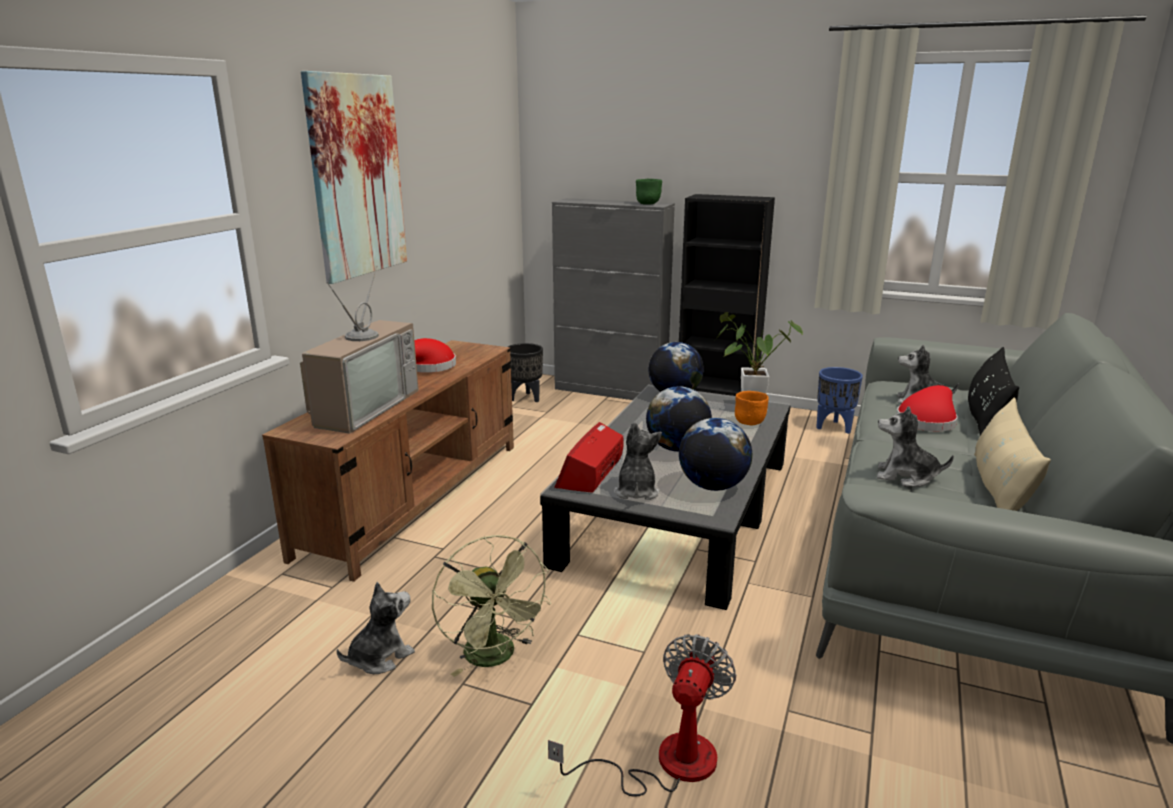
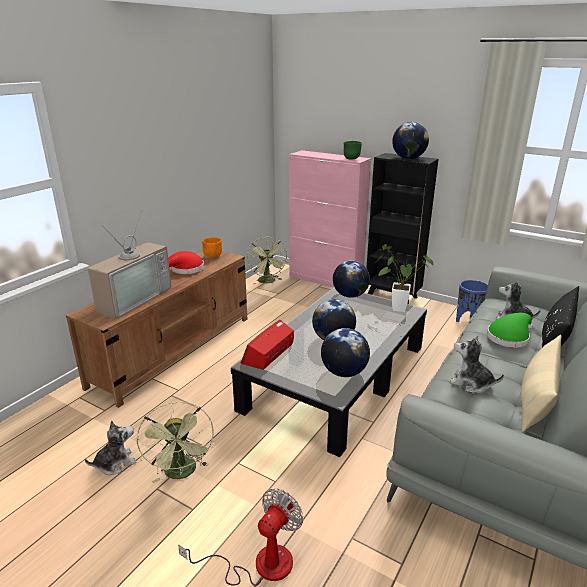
camera: 10 degrees right, 5 degrees up
(356, 176) = (141, 146): picture -> none
(525, 398) = (268, 281): black planter -> green fan
(611, 391) = (325, 280): grey cabinet -> pink cabinet
(636, 491) = (291, 371): plush toy -> none
(734, 197) = (408, 158): none -> globe
(750, 423) = (391, 323): orange bowl -> orange bowl (213, 256)
(927, 421) = (509, 337): red hat -> green hat

